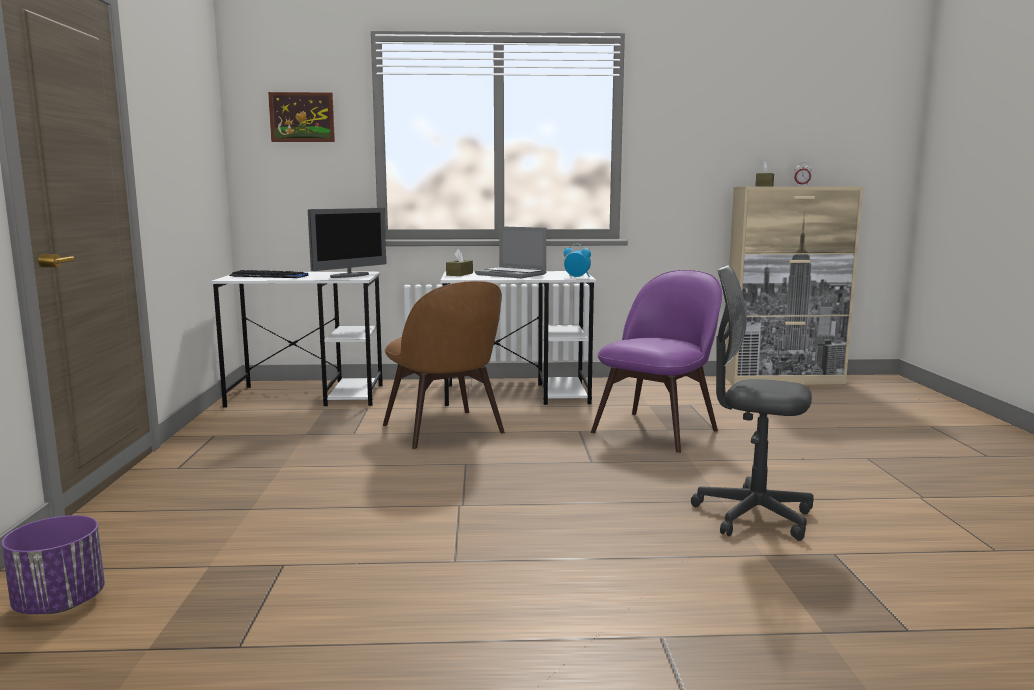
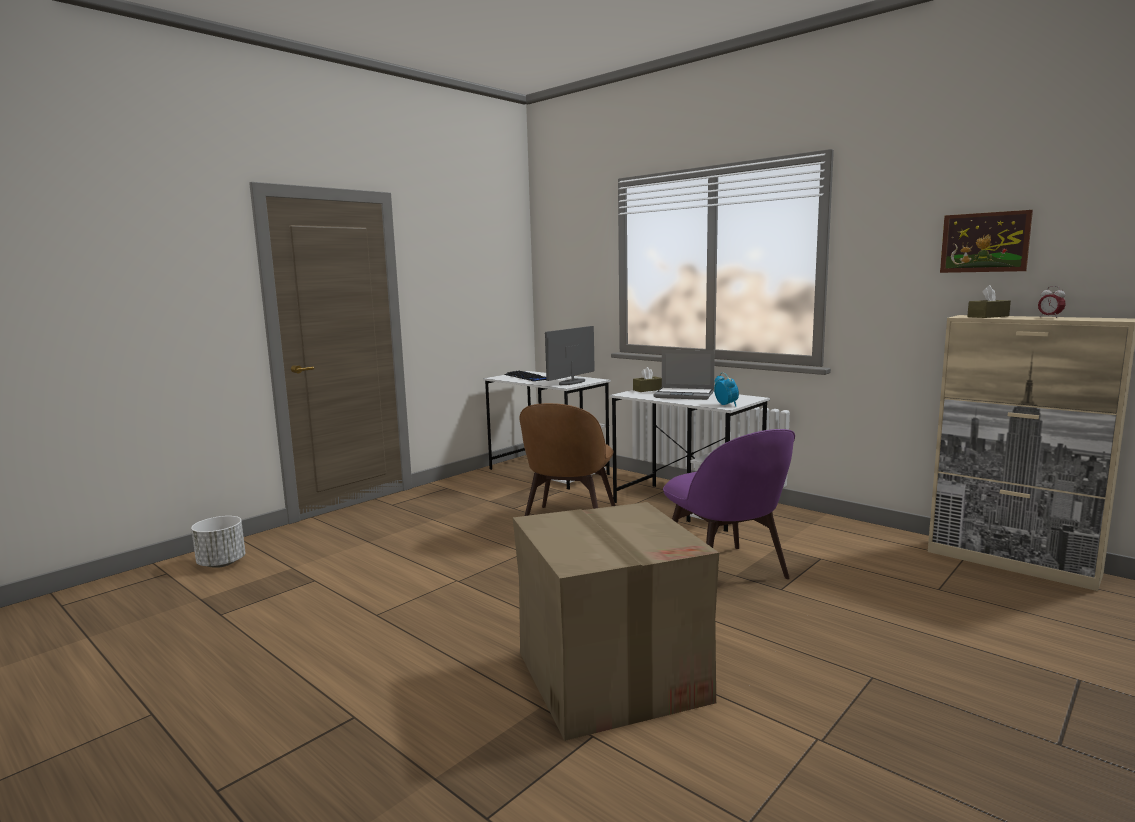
camera: 45 degrees right, 0 degrees up
(61, 603) = (222, 563): purple planter -> white planter
(302, 117) = (574, 252): picture -> picture (984, 242)
(350, 275) = (572, 382): monitor -> monitor turned 135 degrees clockwise
(512, 274) = (685, 395): laptop -> laptop turned 60 degrees counterclockwise
(657, 430) = (725, 573): purple chair -> purple chair turned 75 degrees clockwise
(753, 516) = (610, 675): grey office chair -> cardboard box

